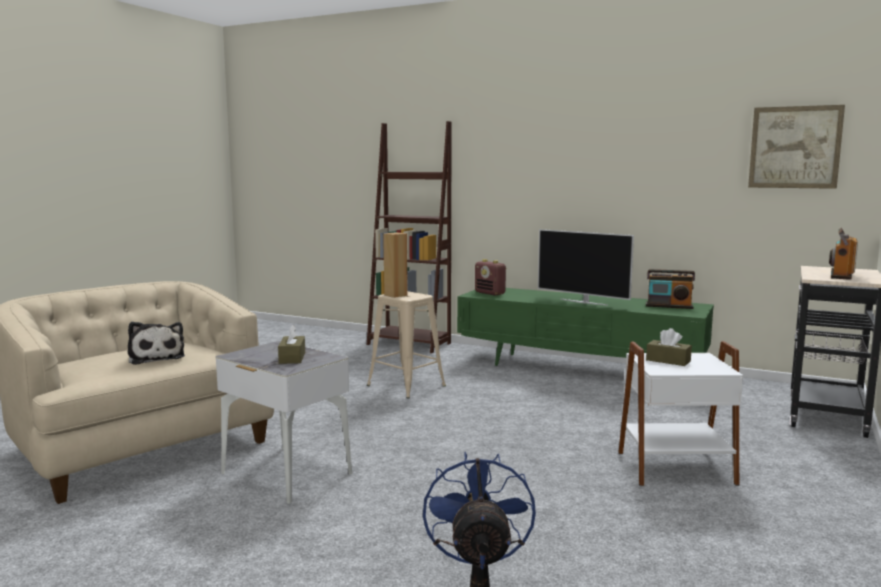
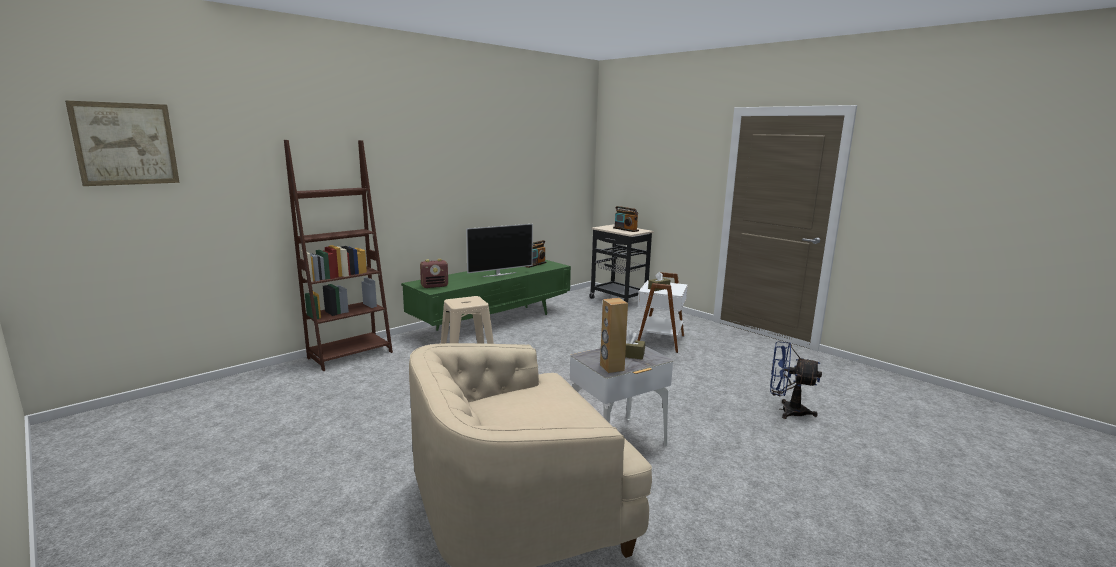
camera: 70 degrees left, 5 degrees up
(156, 357) = (553, 409): plush toy -> none
(395, 295) = (463, 303): brown speaker -> brown speaker (611, 368)
(794, 147) = (565, 161): picture -> picture (125, 144)

